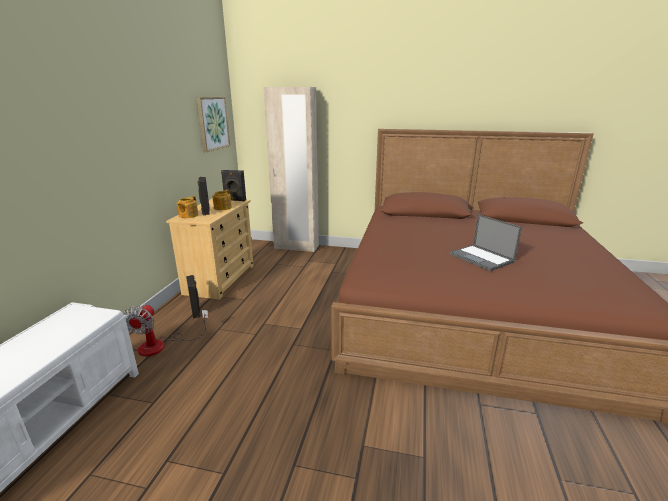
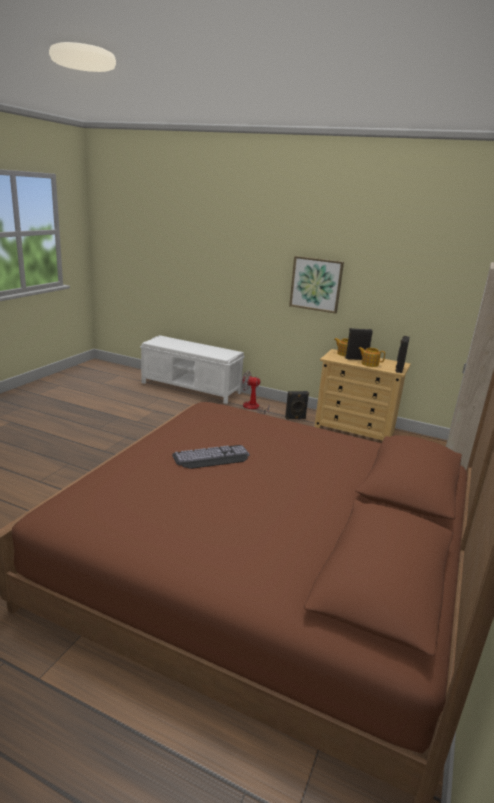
camera: 100 degrees right, 0 degrees up
(213, 123) = (454, 293): picture -> picture (316, 284)
(482, 258) = (212, 458): laptop -> keyboard

